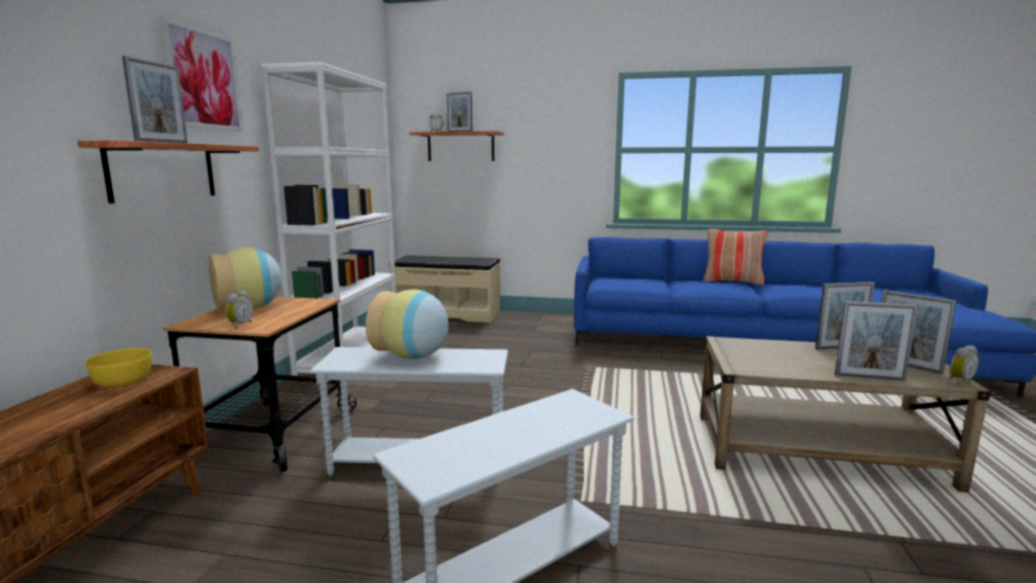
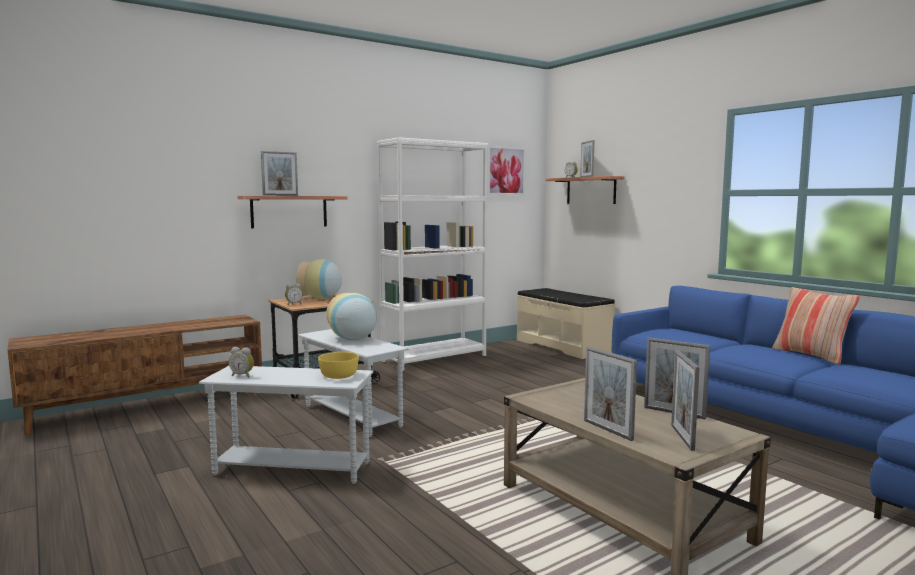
camera: 45 degrees right, 5 degrees down
(124, 381) = (226, 321): yellow bowl -> yellow bowl (339, 376)
(203, 80) = (327, 156): picture -> picture (505, 171)
(959, 381) = (683, 457): alarm clock -> alarm clock (242, 375)

